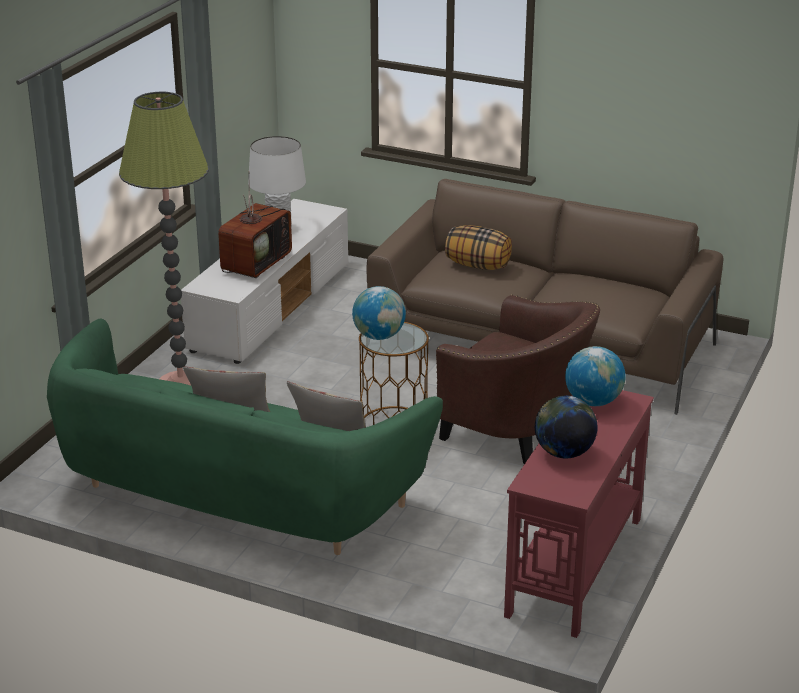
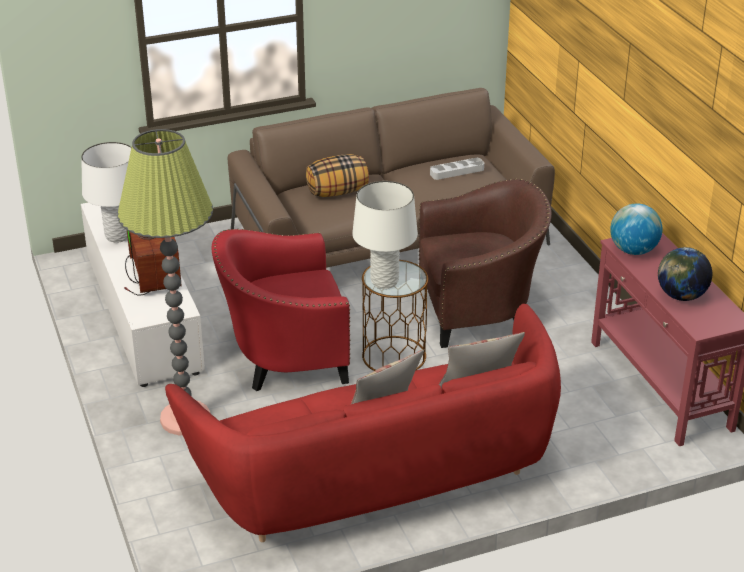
camera: 45 degrees left, 5 degrees up
(234, 496) = (378, 479): green sofa -> red sofa
(312, 384) = (284, 358): none -> red armchair
(379, 336) = (384, 282): globe -> white table lamp
(605, 293) = (457, 171): none -> grey tray

